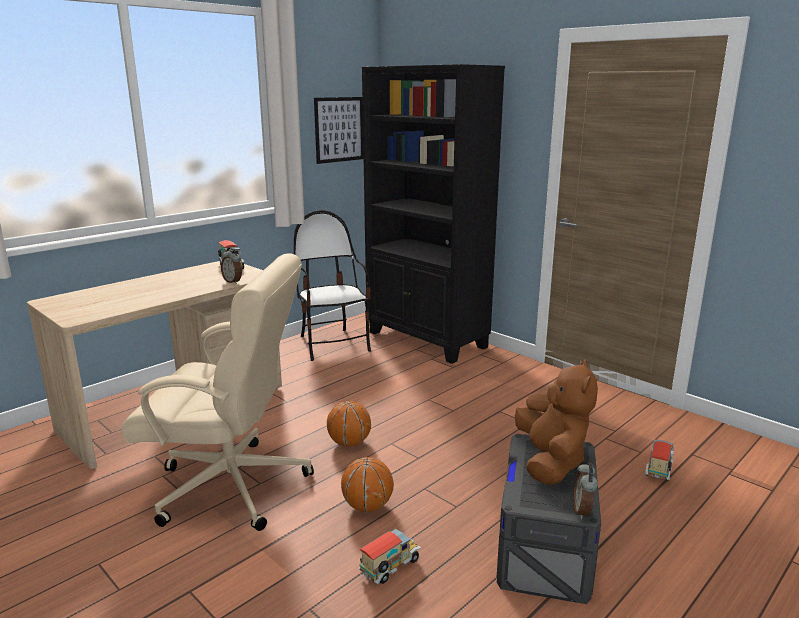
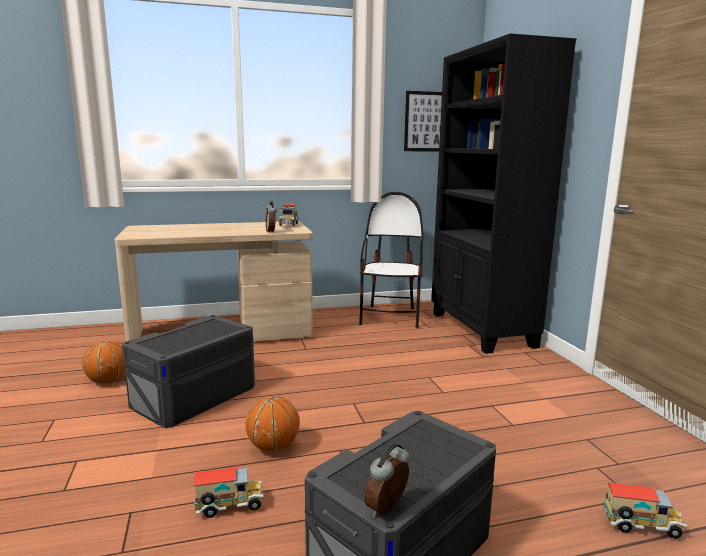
camera: 30 degrees right, 5 degrees down
(231, 485) = (194, 396): beige office chair -> grey storage box
(349, 443) = (317, 392): basketball -> basketball (108, 381)
(550, 462) = (421, 448): brown plush toy -> none
(659, 470) = (641, 527): toy truck -> toy truck turned 45 degrees clockwise

